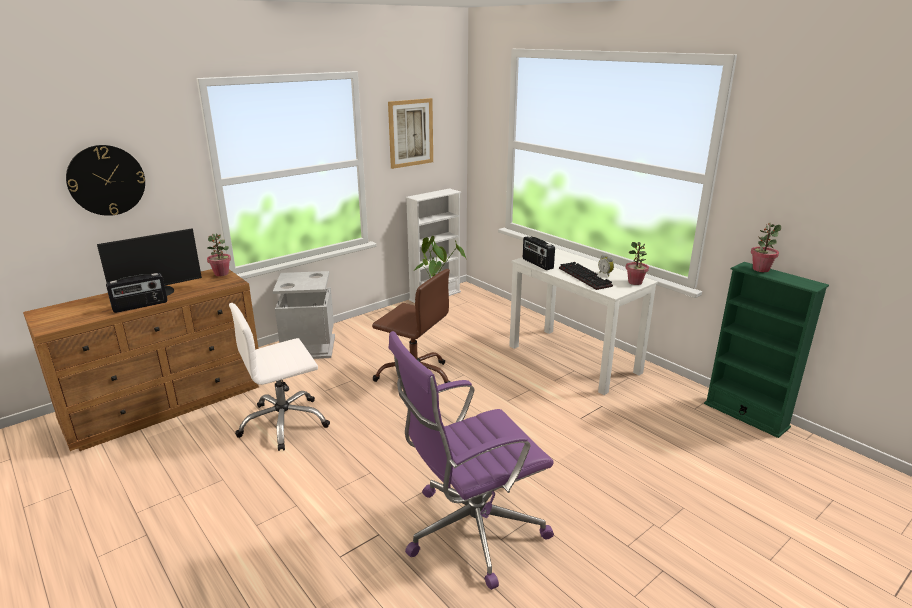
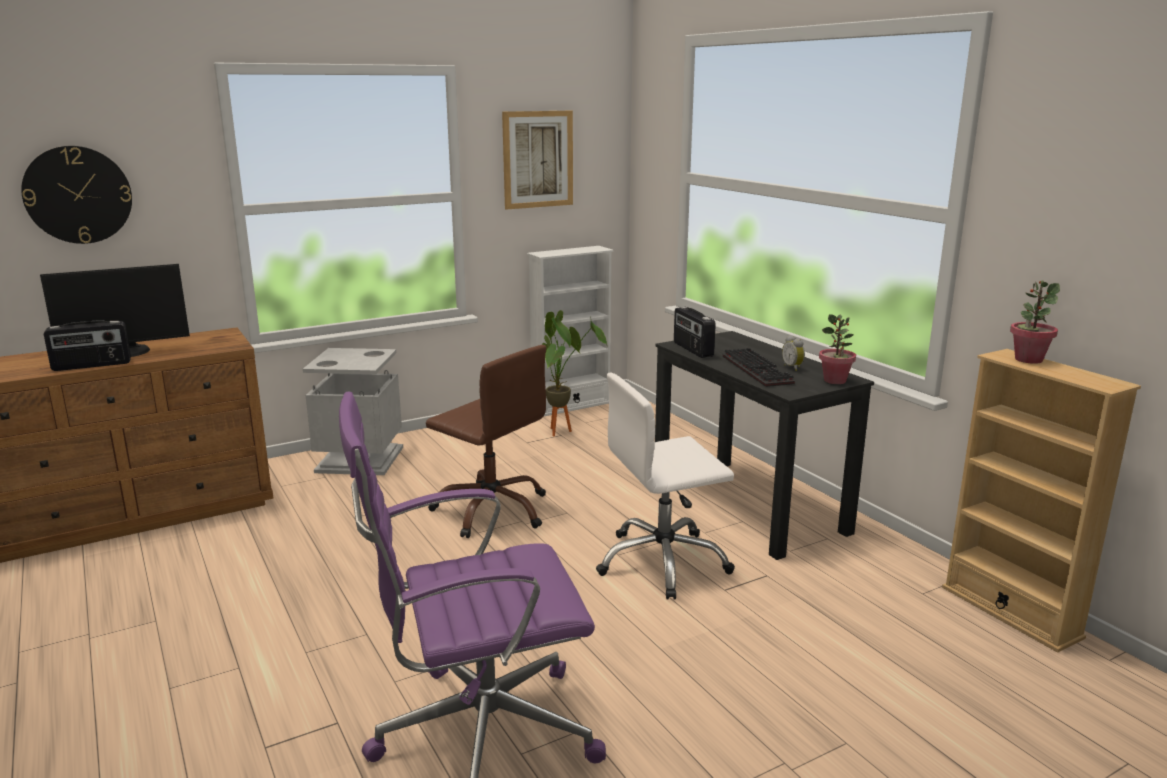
camera: 10 degrees right, 5 degrees down
(221, 274) = (226, 335): potted plant -> none
(284, 423) = (276, 555): white office chair -> white office chair (663, 562)
(574, 359) = (748, 505): white desk -> black desk
(746, 415) = (1010, 612): green bookcase -> beige bookcase

